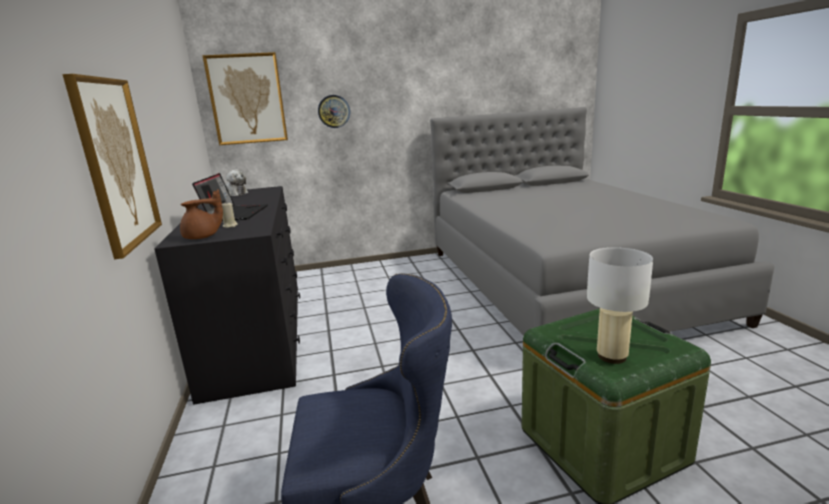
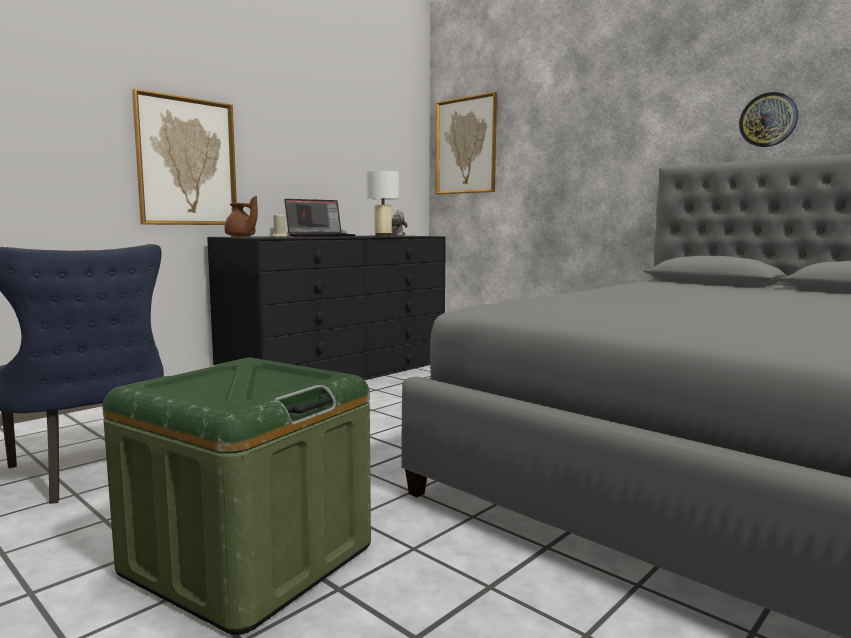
camera: 55 degrees right, 10 degrees down
(334, 111) = (545, 158): wall clock -> wall clock (768, 120)
(612, 357) = (191, 386): white table lamp -> white table lamp (382, 236)

